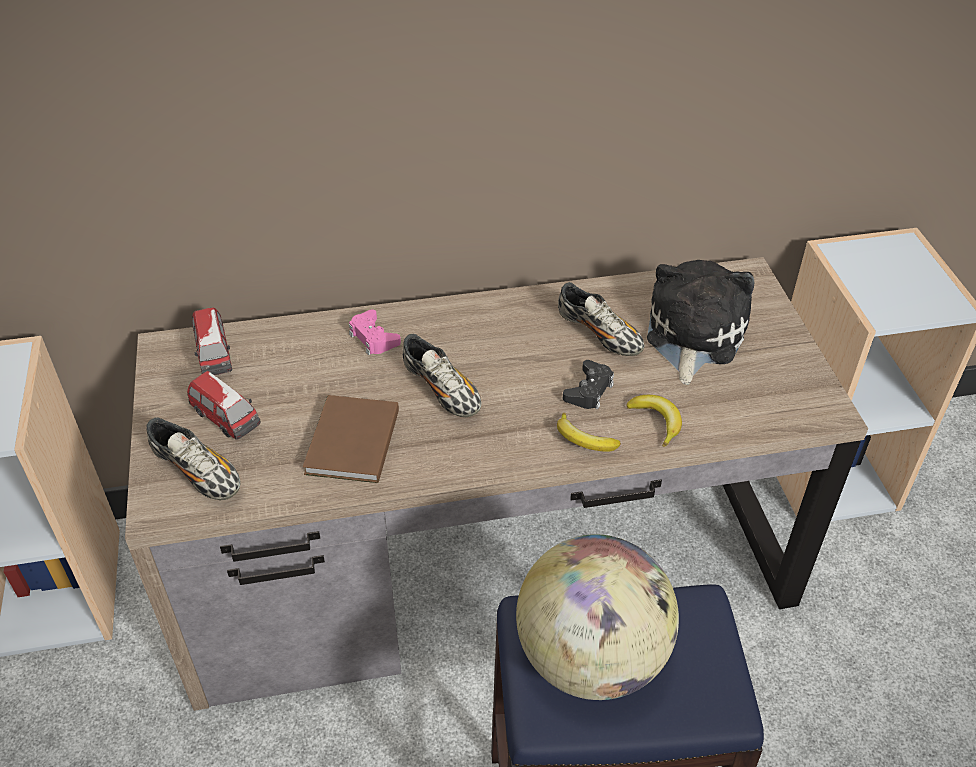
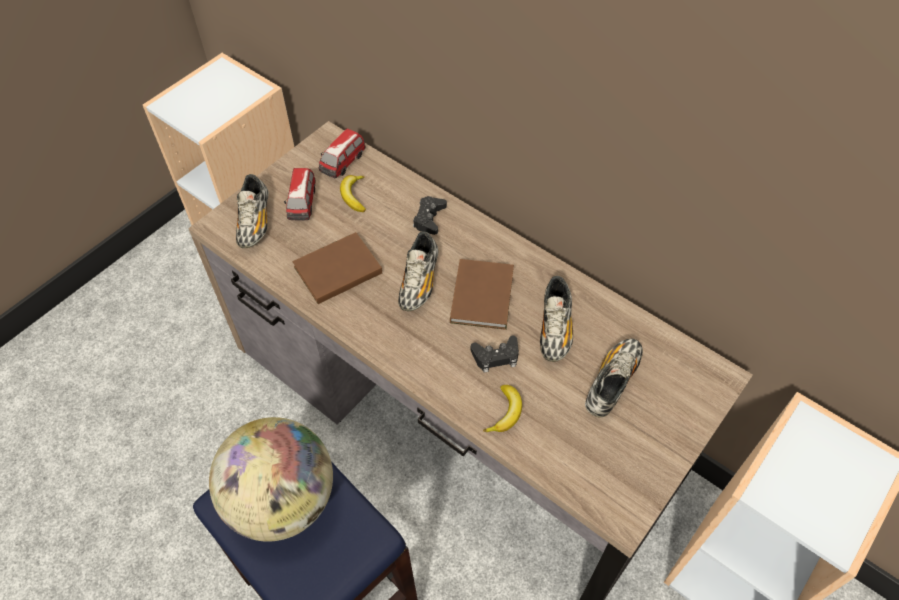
camera: 50 degrees right, 10 degrees up
(373, 338) = (429, 218): pink game controller -> black game controller
(509, 356) = (483, 294): none -> brown book
(584, 440) = (448, 382): banana -> banana (354, 196)
(692, 336) = (612, 382): plush toy -> shoe

